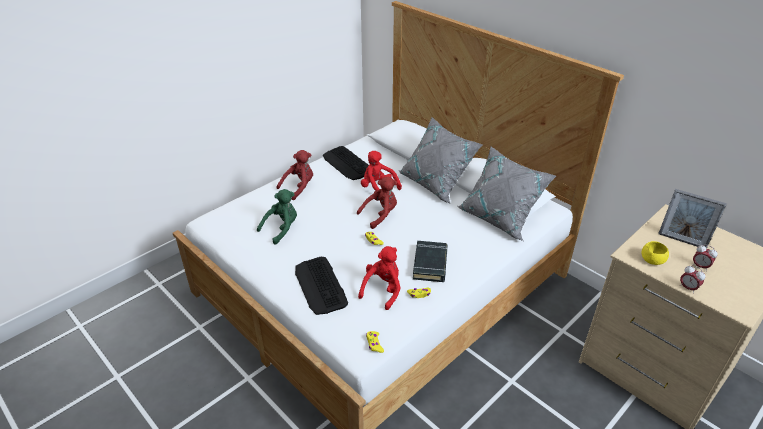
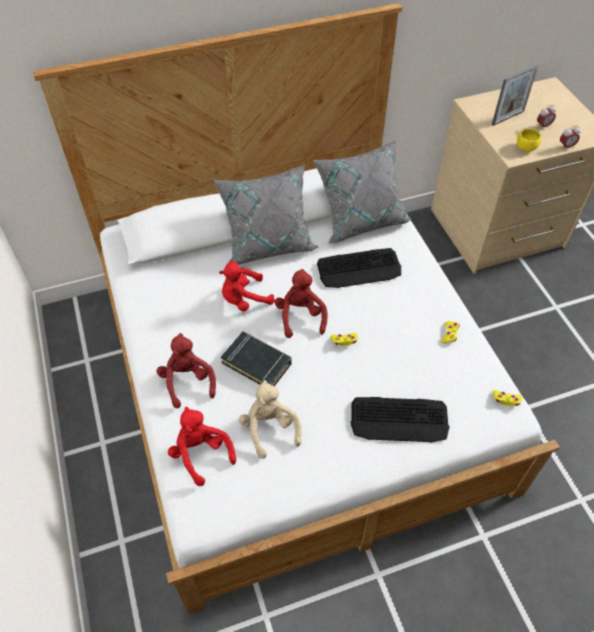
camera: 65 degrees left, 15 degrees up
(282, 229) = (269, 429): green plush toy -> beige plush toy
(347, 164) = (169, 311): keyboard -> keyboard (359, 269)
(383, 290) = (430, 363): red plush toy -> red plush toy (201, 454)
(430, 264) = (408, 306): black book -> black book (257, 363)

